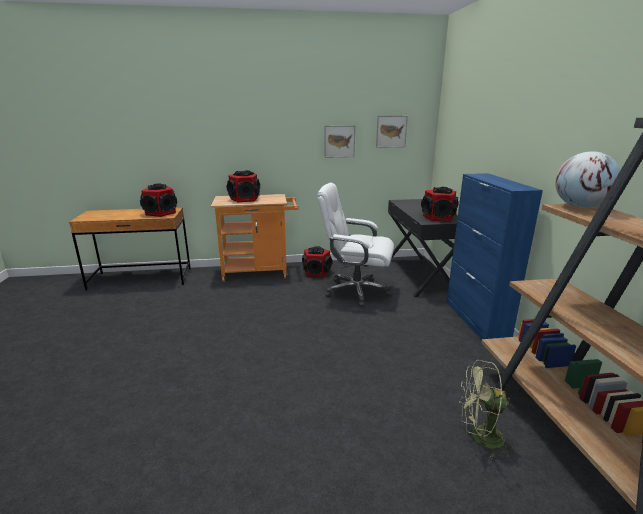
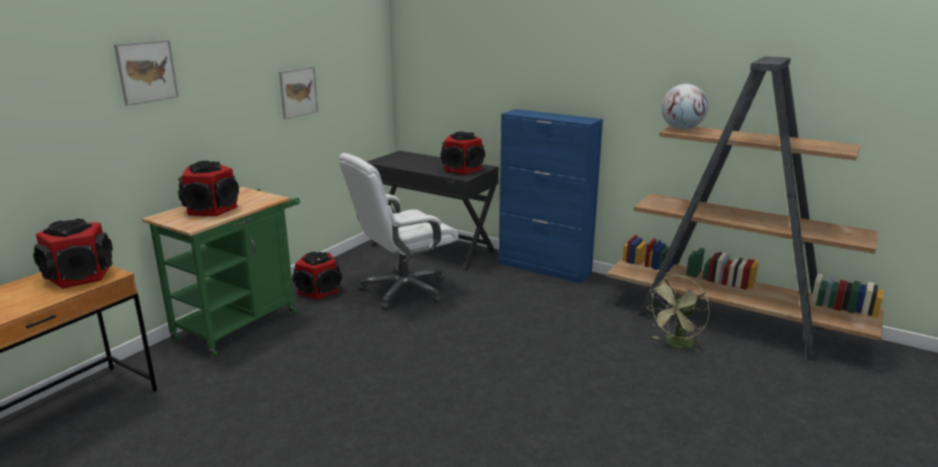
camera: 50 degrees left, 0 degrees up
(259, 272) = (242, 322): orange cart -> green cart
(391, 131) = (350, 69): picture -> picture (147, 71)

